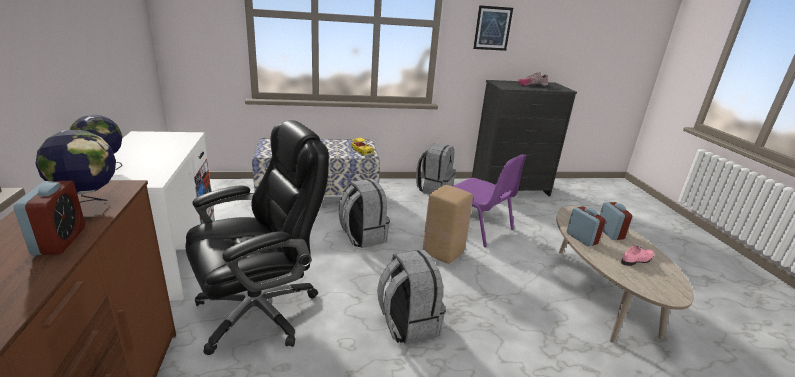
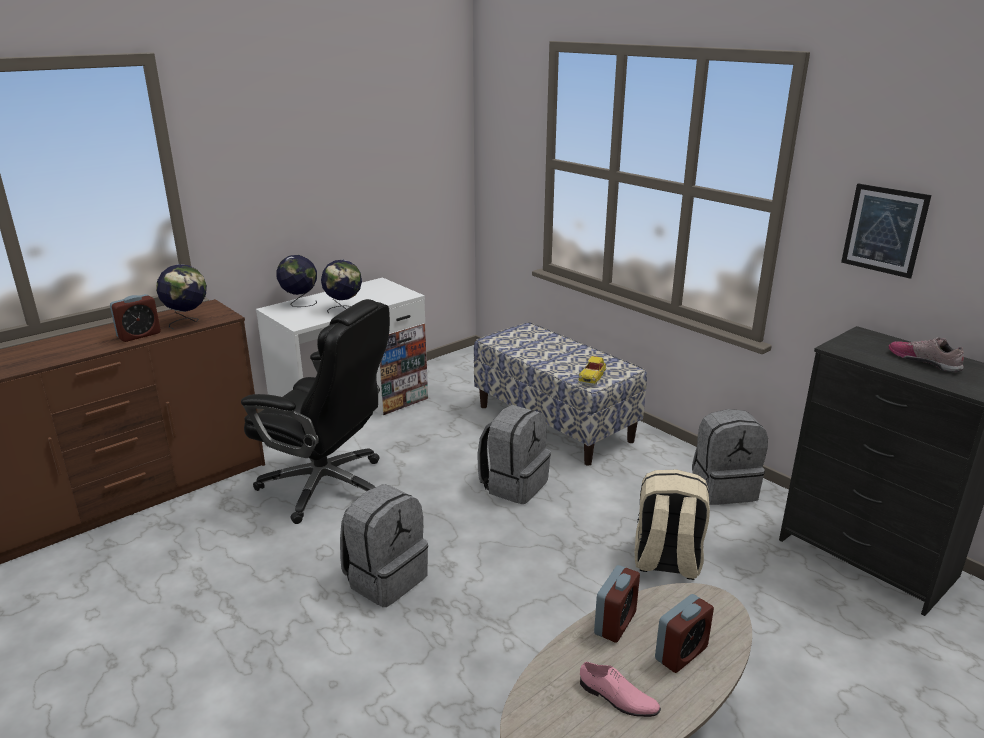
camera: 60 degrees right, 0 degrees up
(163, 159) = (344, 309): none -> globe
(443, 253) = (556, 555): beige stool -> none
(476, 227) = (666, 562): purple chair -> beige backpack

